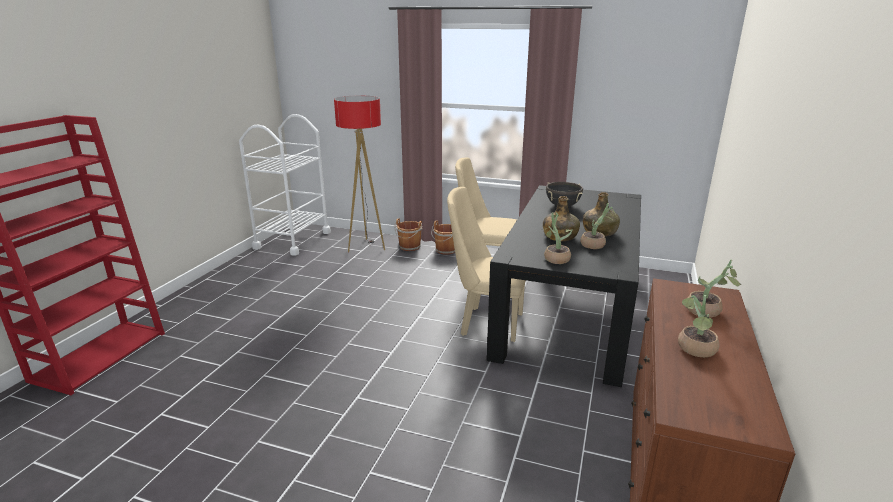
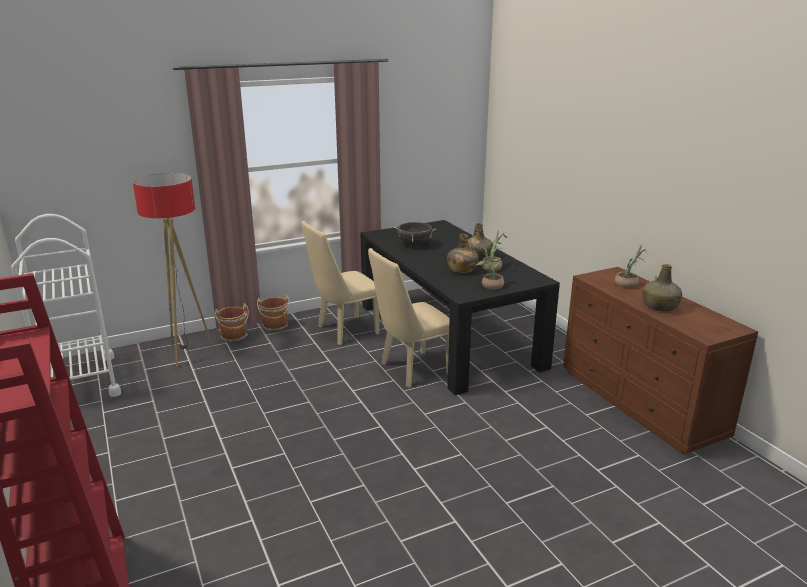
camera: 45 degrees left, 0 degrees up
(694, 350) = (660, 306): potted plant -> green bottle

